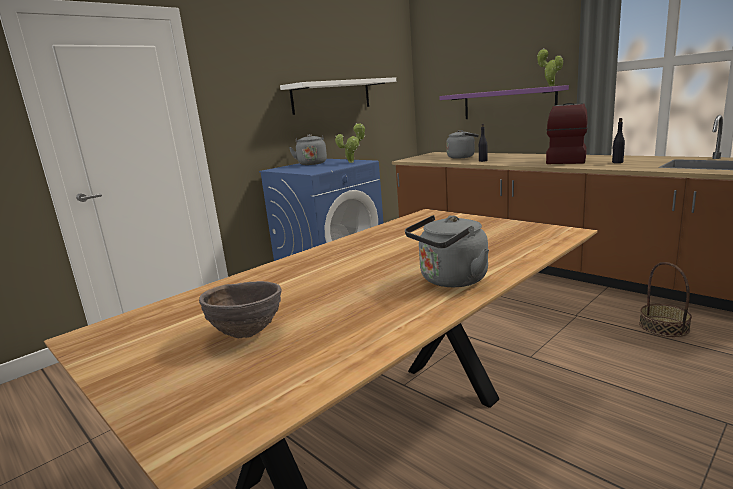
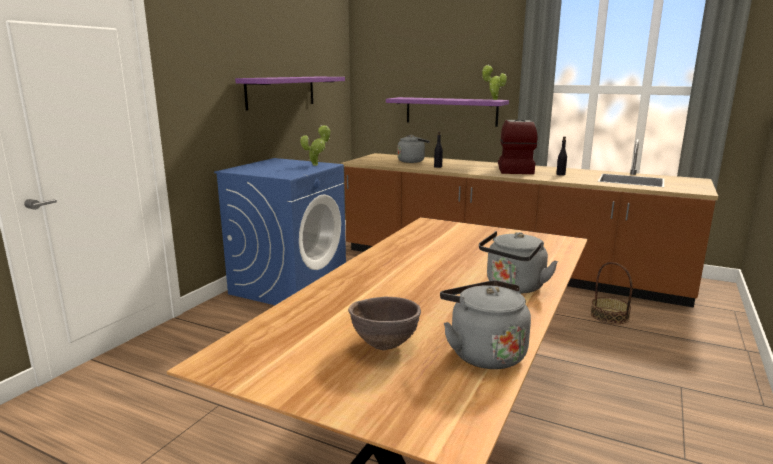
camera: 20 degrees left, 0 degrees up
(312, 163) = (269, 164): grey kettle -> grey kettle (483, 353)
(331, 96) = (281, 92): white shelf -> purple shelf

